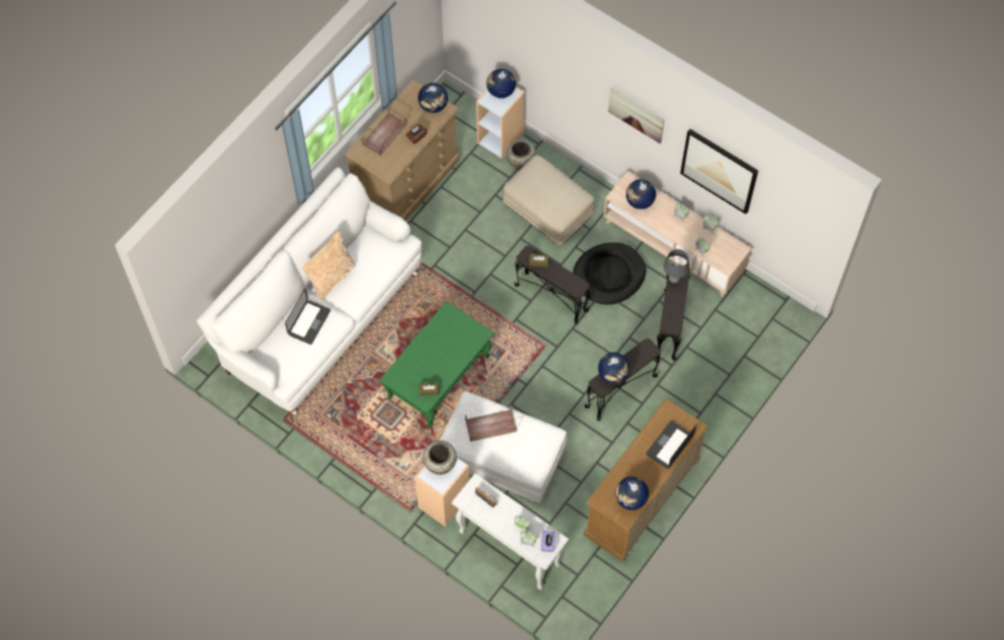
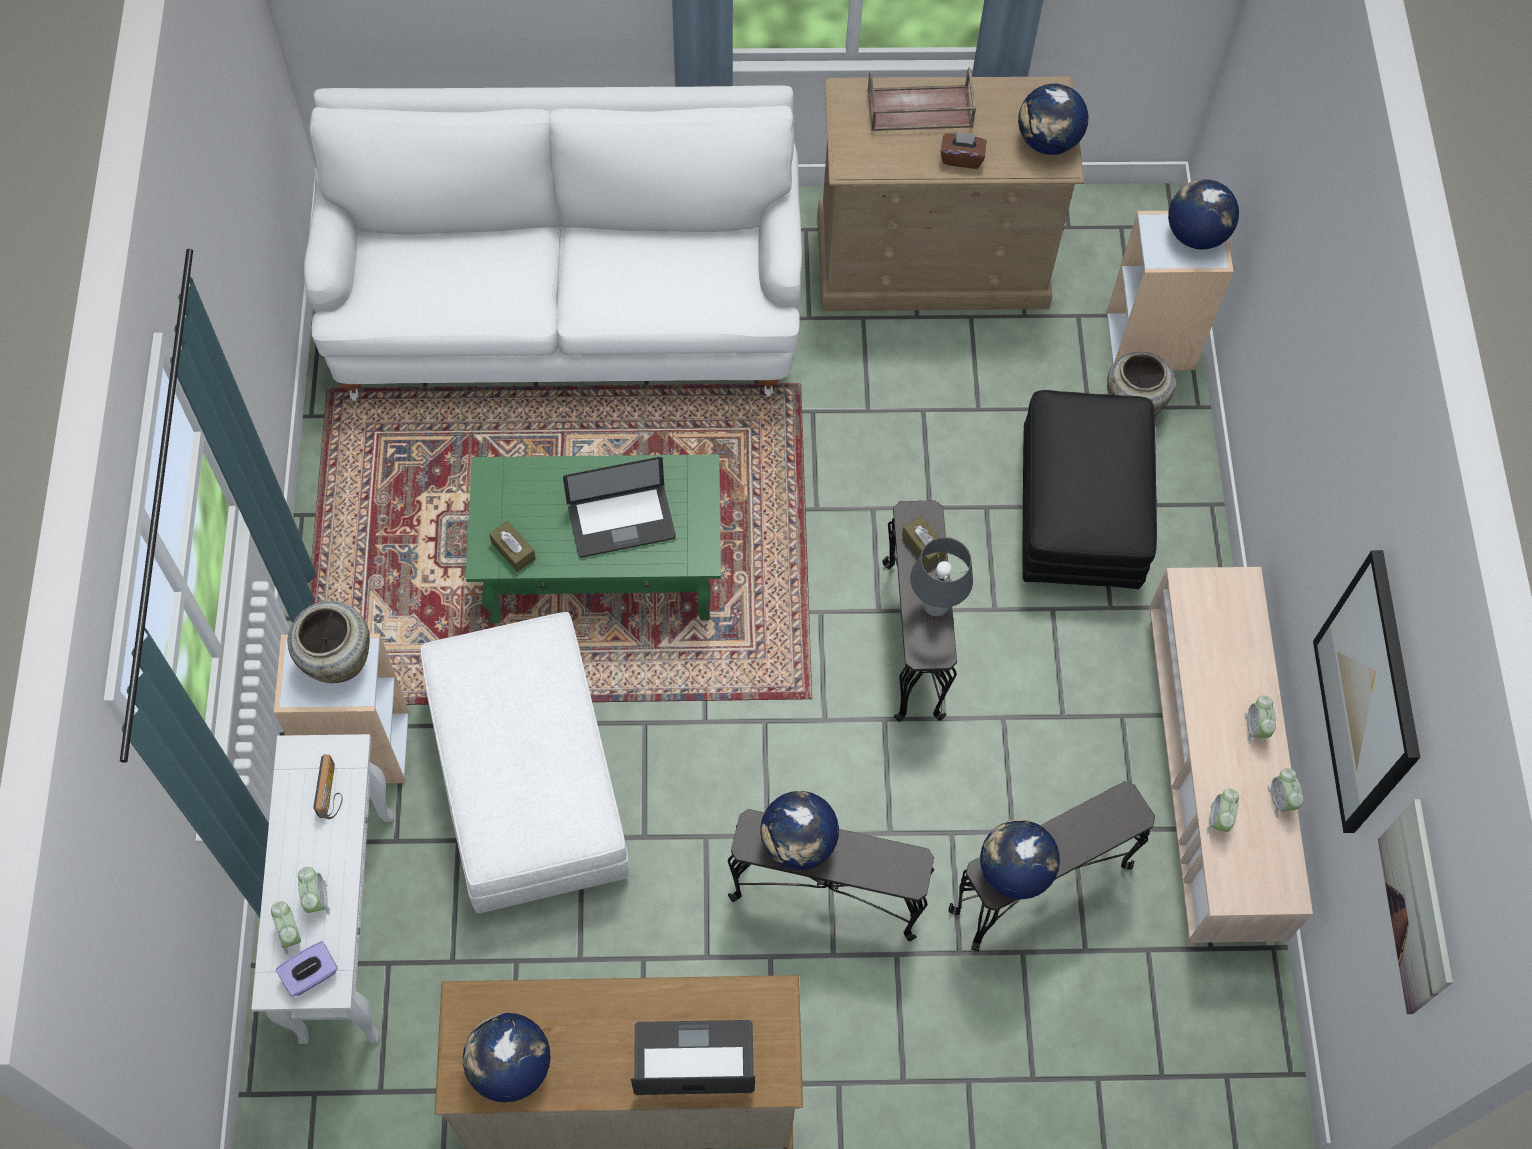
camera: 50 degrees right, 0 degrees up
(309, 322) = (487, 273): laptop -> laptop (621, 522)
(332, 278) = (603, 249): beige pillow -> none
(490, 426) = (525, 704): brown tray -> none
(547, 212) = (1078, 514): beige ottoman -> black ottoman
(609, 275) = (1047, 706): black dog bed -> none
(636, 114) = (1333, 447): picture -> picture (1416, 907)
(639, 201) = (1215, 633): globe -> globe (1014, 871)
(674, 279) = (1103, 810): grey table lamp -> grey table lamp (934, 606)

